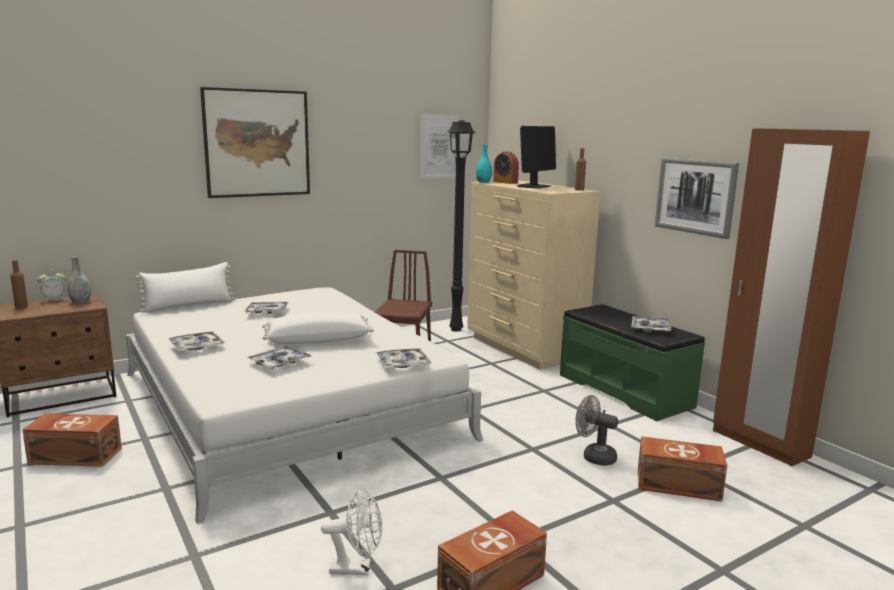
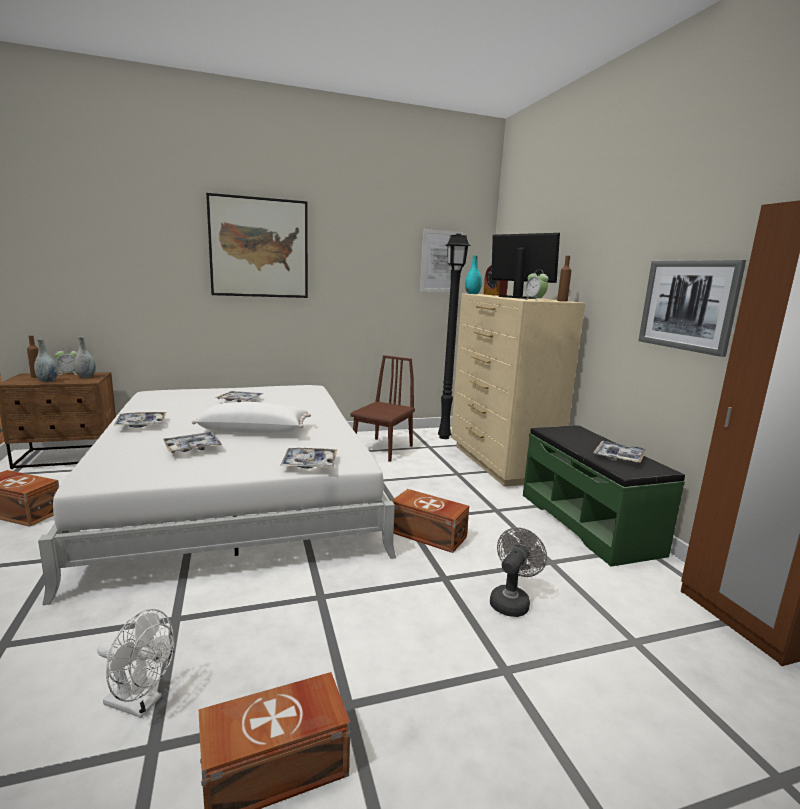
camera: 15 degrees right, 0 degrees up
(44, 311) = (47, 381): none -> grey vase
(189, 306) = (185, 390): white pillow -> none
(534, 186) = (517, 297): monitor -> monitor turned 90 degrees counterclockwise
(557, 191) = (534, 300): none -> alarm clock
(594, 456) = (511, 601): grey fan -> grey fan turned 75 degrees clockwise
(679, 486) = (605, 665): brown storage box -> brown storage box (428, 535)

